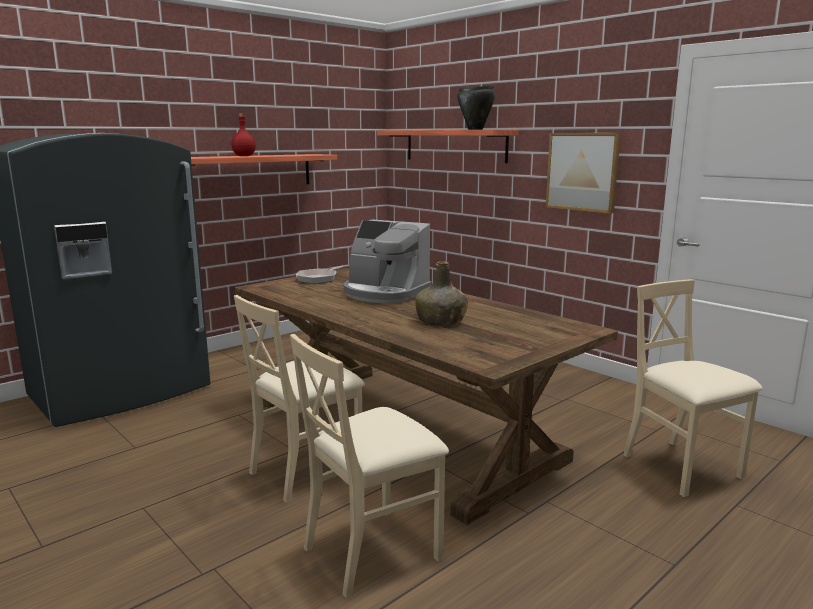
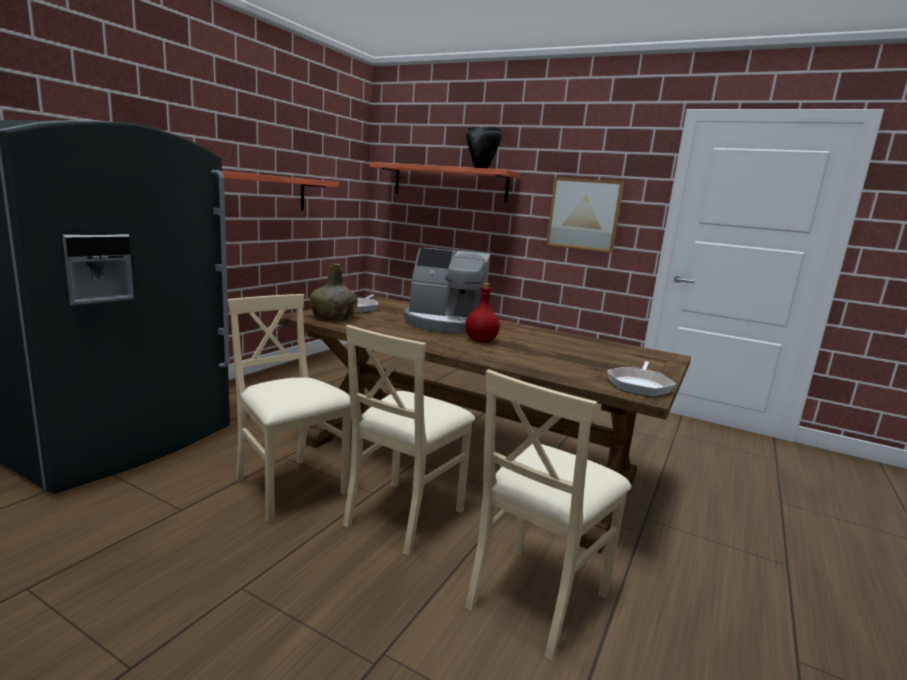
camera: 20 degrees left, 0 degrees up
(244, 156) = (251, 173): red bottle -> red bottle (481, 341)
(441, 322) = (538, 351): green bottle -> green bottle (333, 317)
(501, 356) = (639, 385): none -> frying pan
(681, 467) = (717, 473): beige chair -> beige chair (290, 488)

